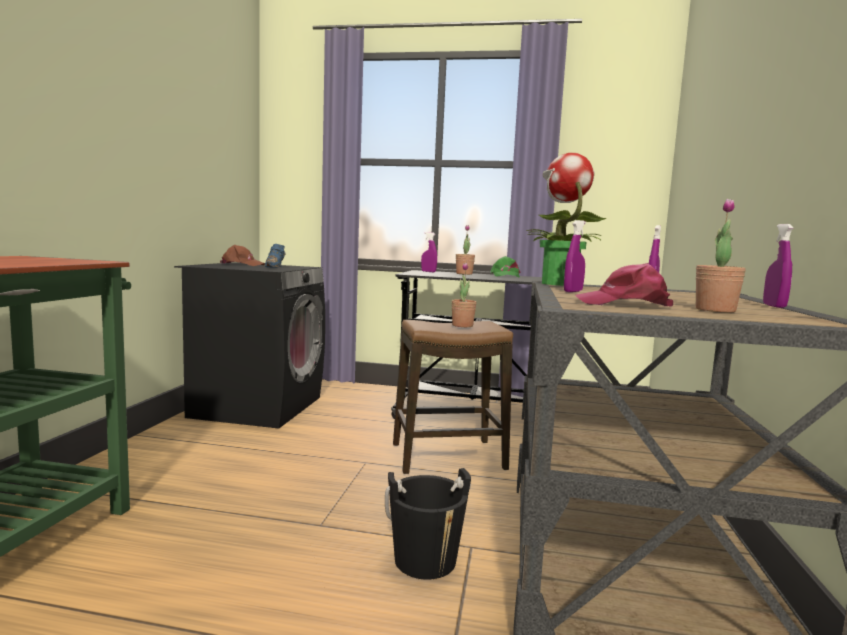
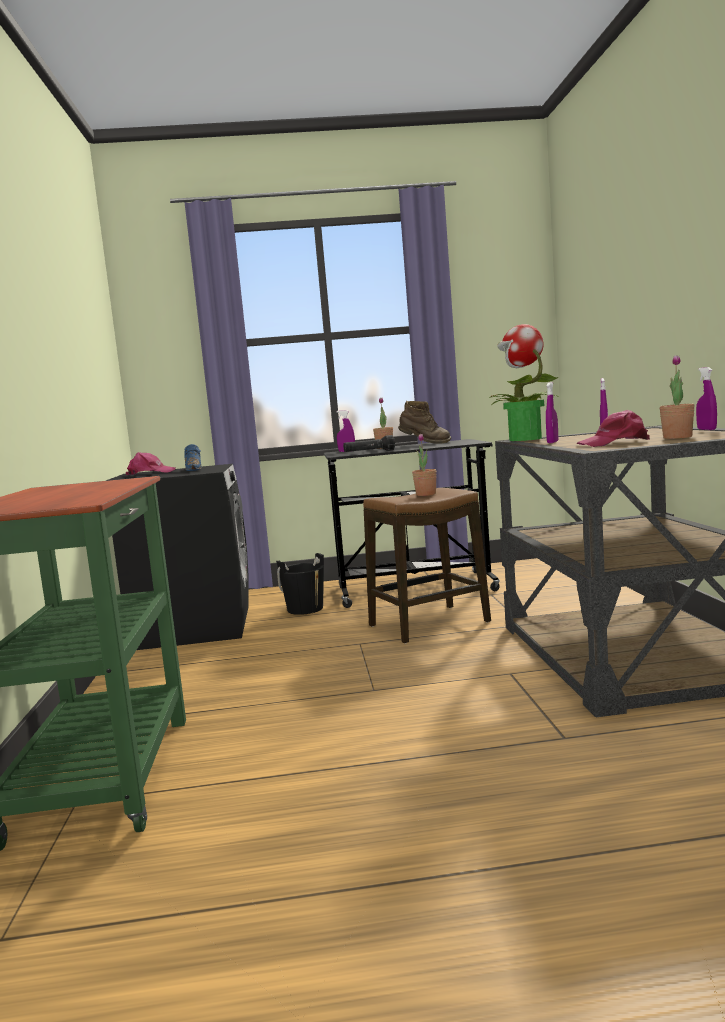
camera: 15 degrees left, 0 degrees up
(242, 264) = (150, 473): brown cap -> pink cap
(425, 560) = (484, 689): black bucket -> black bucket (305, 609)
(438, 275) = (369, 452): none -> black flashlight
(505, 276) = (424, 444): green cap -> brown boot

